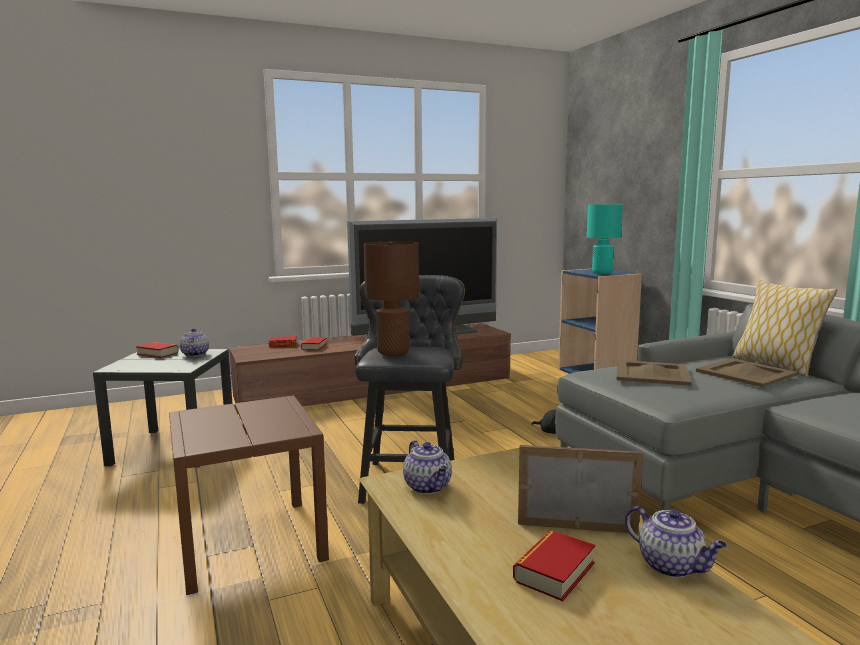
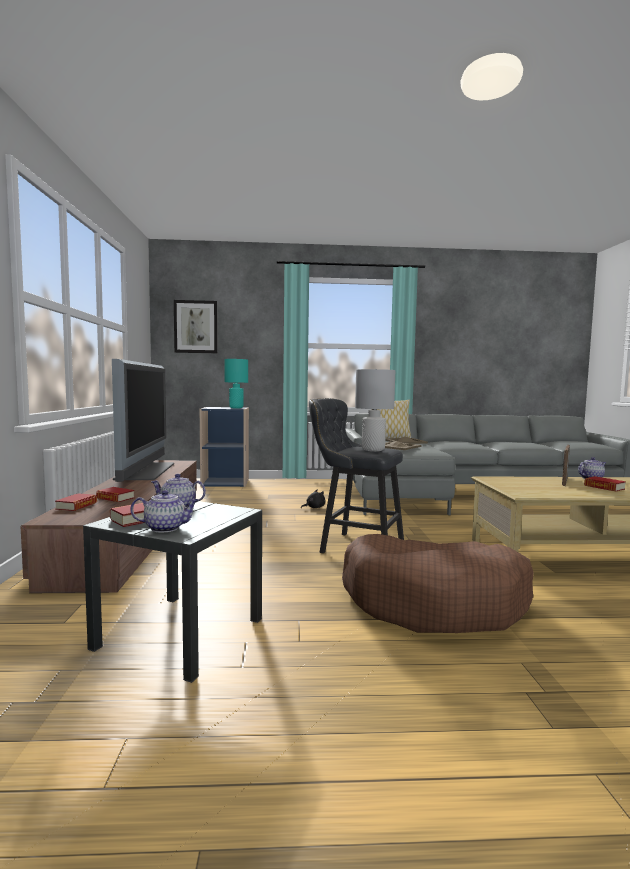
camera: 70 degrees left, 5 degrees down
(249, 542) = (434, 602): brown side table -> brown dog bed
(393, 354) = (372, 451): brown table lamp -> grey table lamp
(428, 487) = (528, 491): teapot -> teapot (166, 528)
(601, 159) = (196, 327): none -> picture

